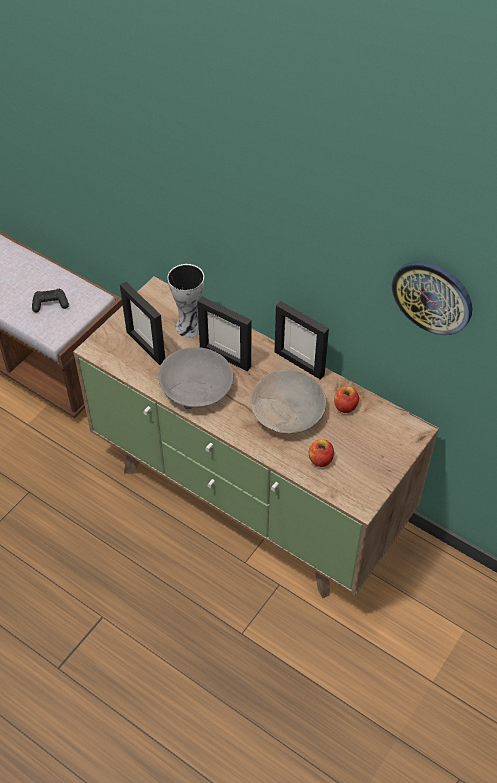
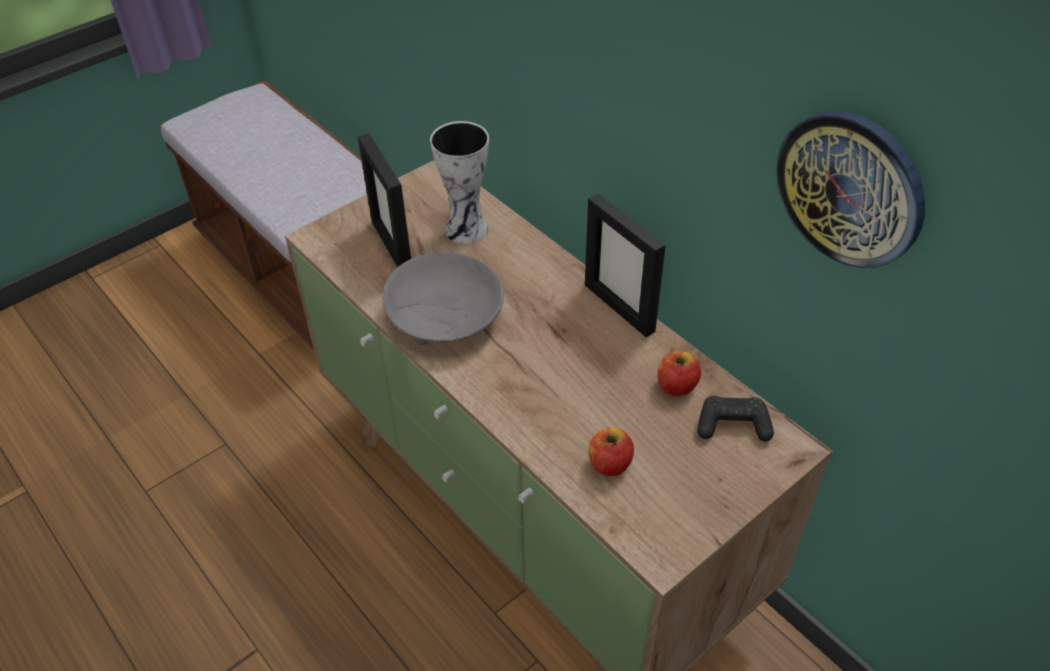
camera: 15 degrees right, 5 degrees down
(50, 304) = (304, 185): black game controller -> black game controller (733, 425)
(226, 356) = (507, 278): picture frame -> none
(288, 412) = (578, 377): beige bowl -> none

